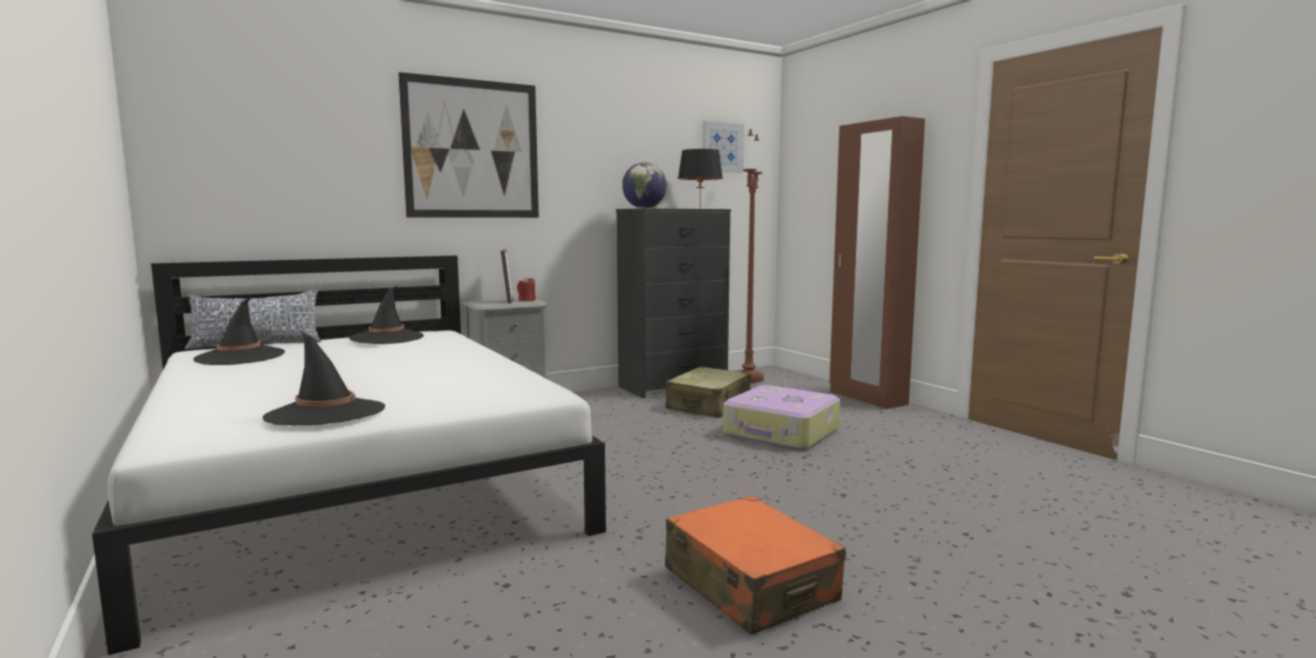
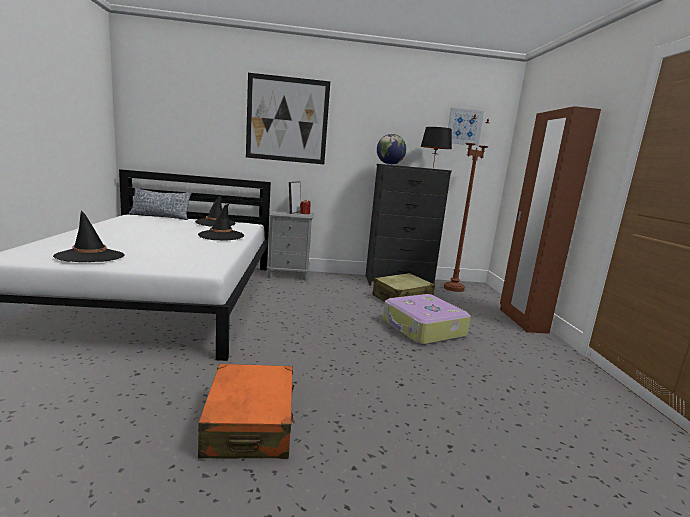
camera: 25 degrees right, 5 degrees up
(240, 357) = (137, 221): black hat -> black hat (221, 235)

